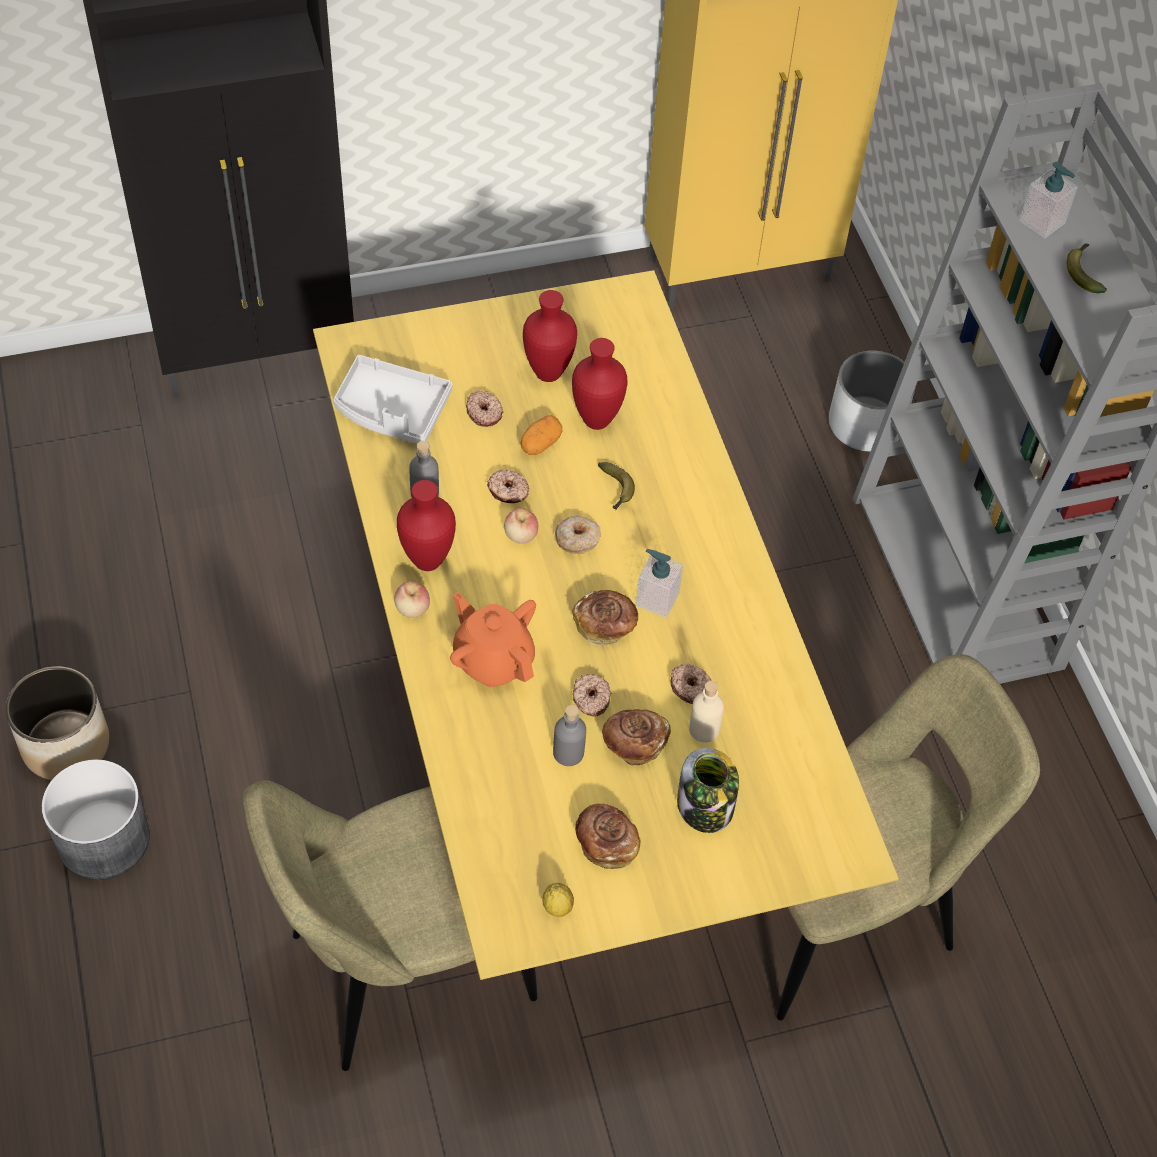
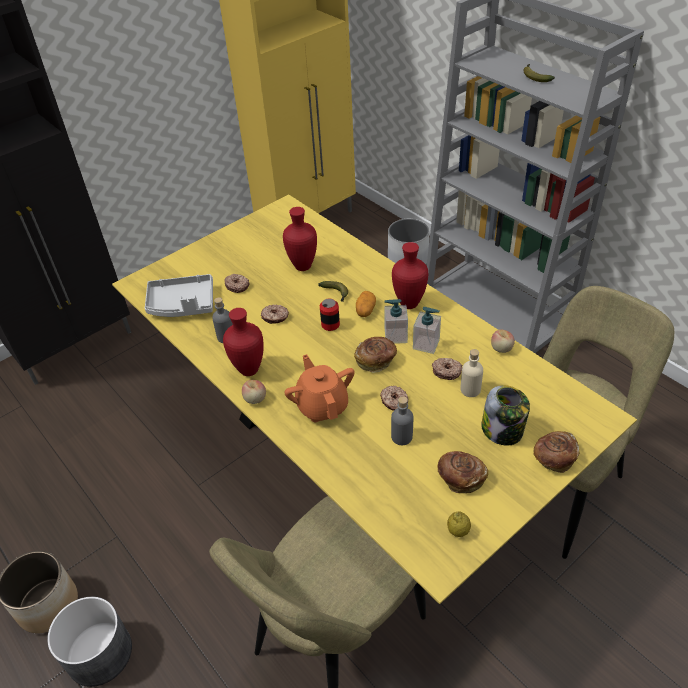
camera: 20 degrees left, 10 degrees down
(493, 660) = (322, 405): orange teapot -> orange teapot turned 45 degrees clockwise
(521, 535) = (296, 335): apple -> apple (501, 348)
(540, 443) = (278, 288): potato -> potato (365, 310)
(550, 373) = (263, 255): red vase -> red vase (410, 304)
(577, 539) = (330, 325): donut -> can
(634, 744) = (436, 415): bread -> bread (553, 458)
(1042, 222) = (497, 66): soap dispenser -> soap dispenser (426, 344)

